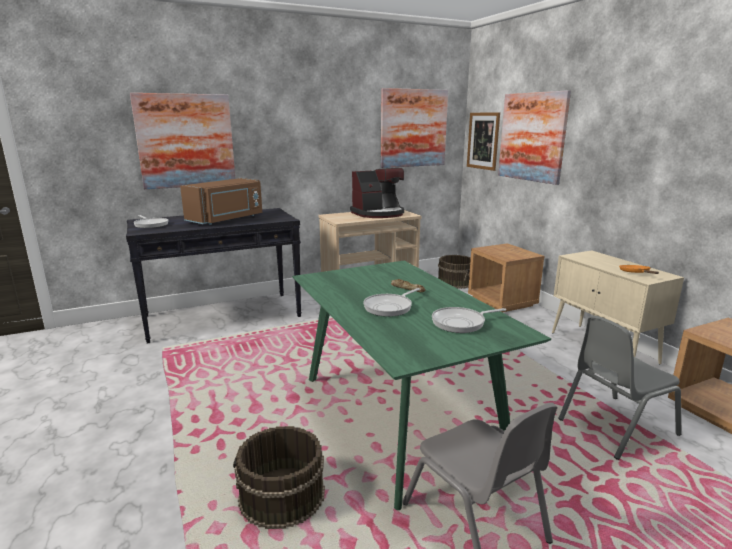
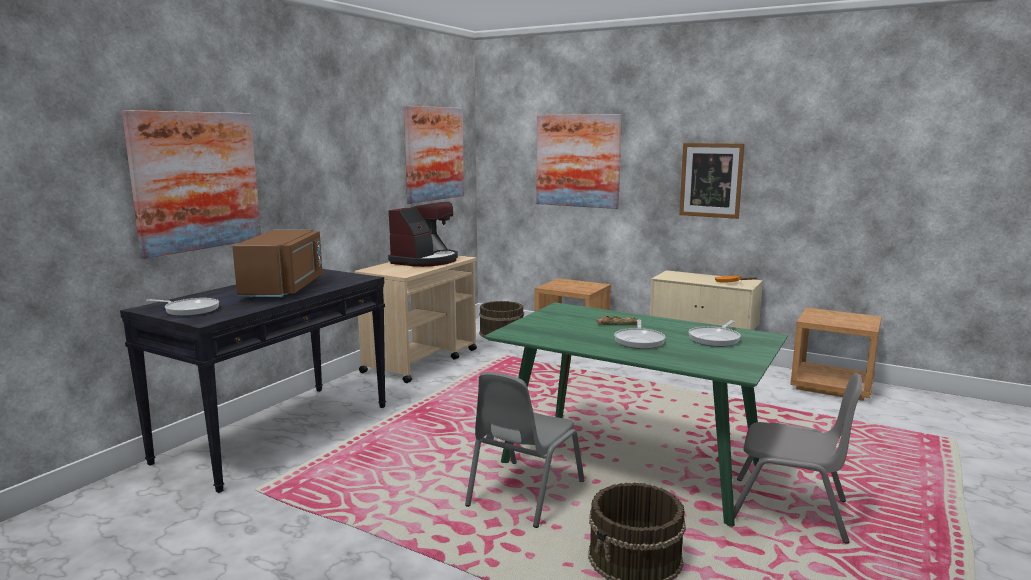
camera: 35 degrees left, 5 degrees down
(483, 141) = (507, 166): picture -> picture (711, 180)
(615, 426) = (782, 415): grey chair -> grey chair (524, 493)

